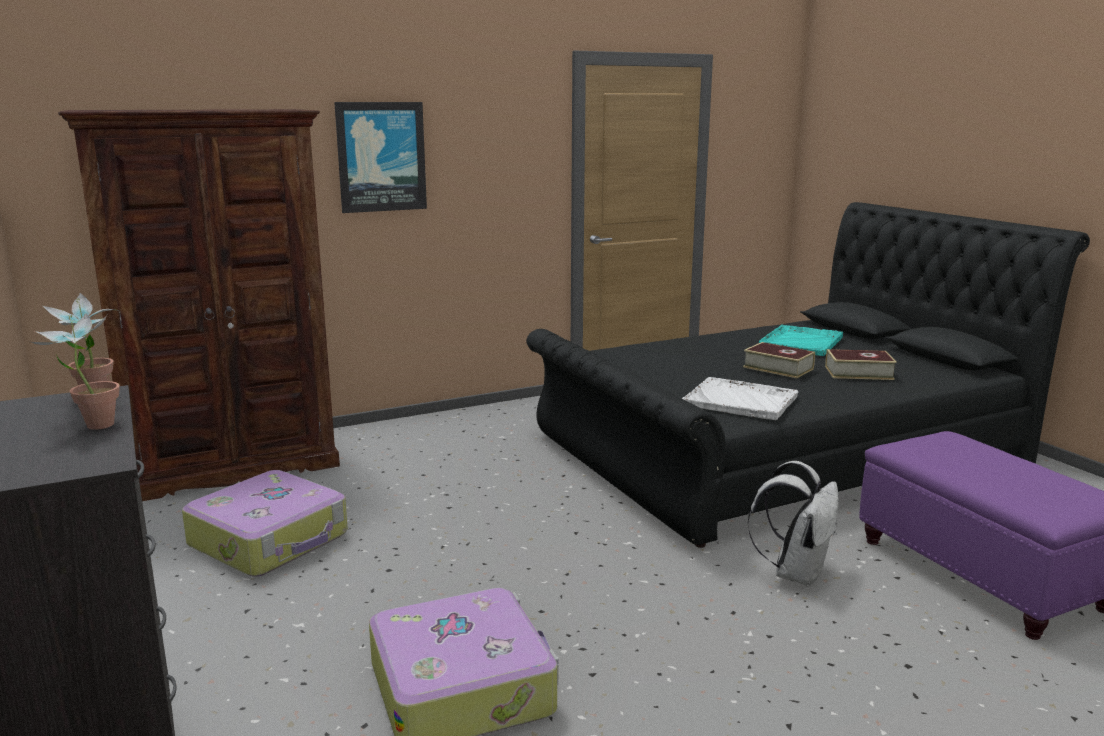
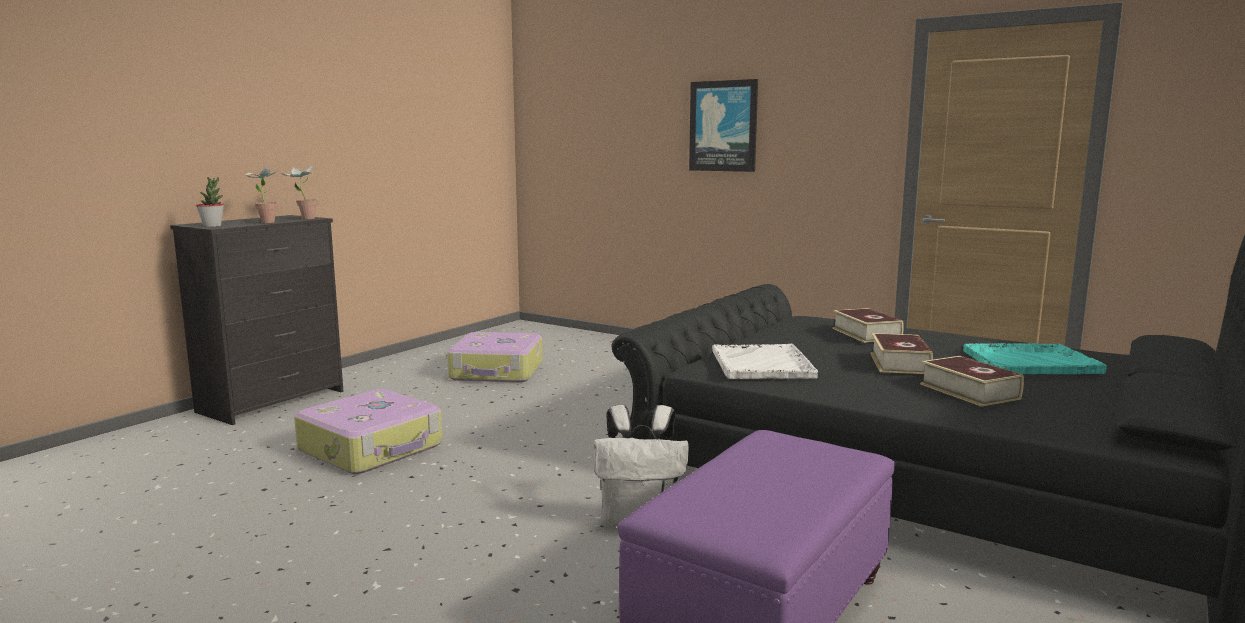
camera: 60 degrees right, 5 degrees down
(74, 466) = (212, 226): none -> potted plant
(232, 465) = (580, 340): brown wardrobe -> none
(688, 353) = (866, 334): none -> book

